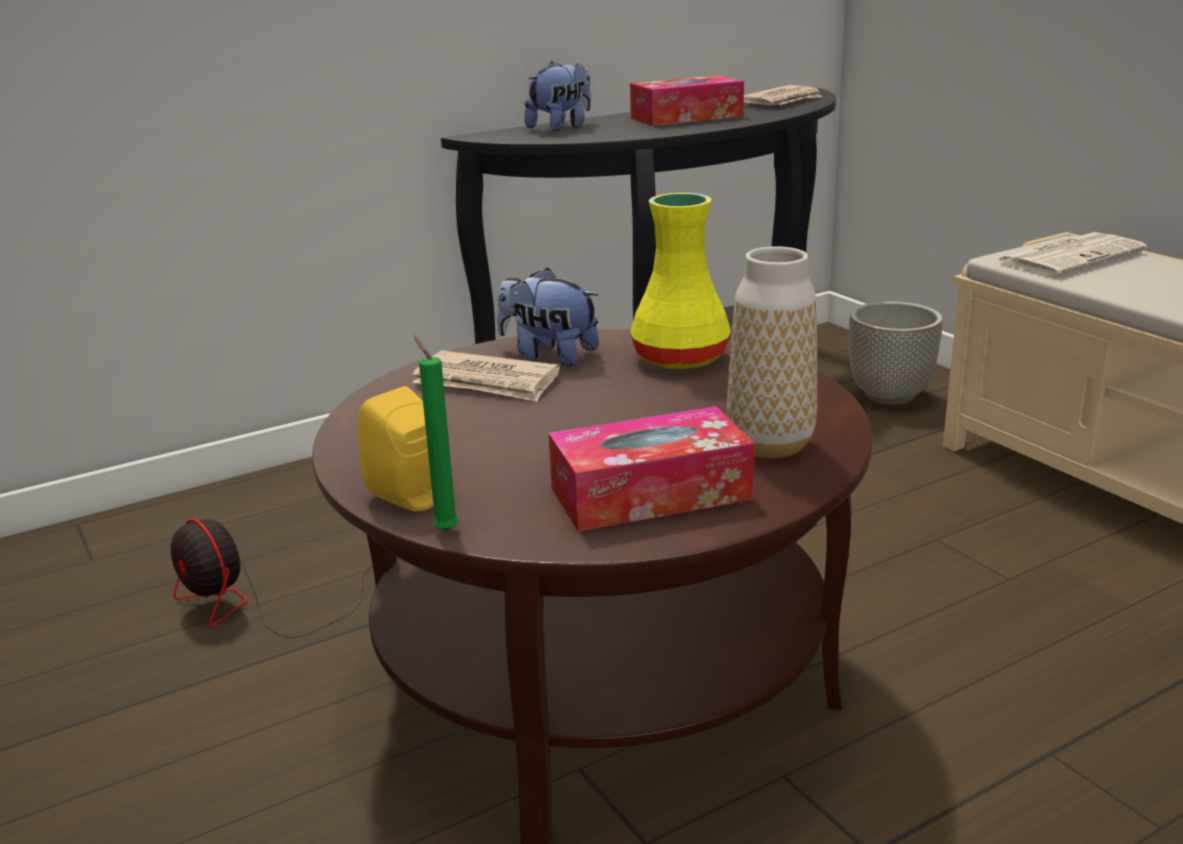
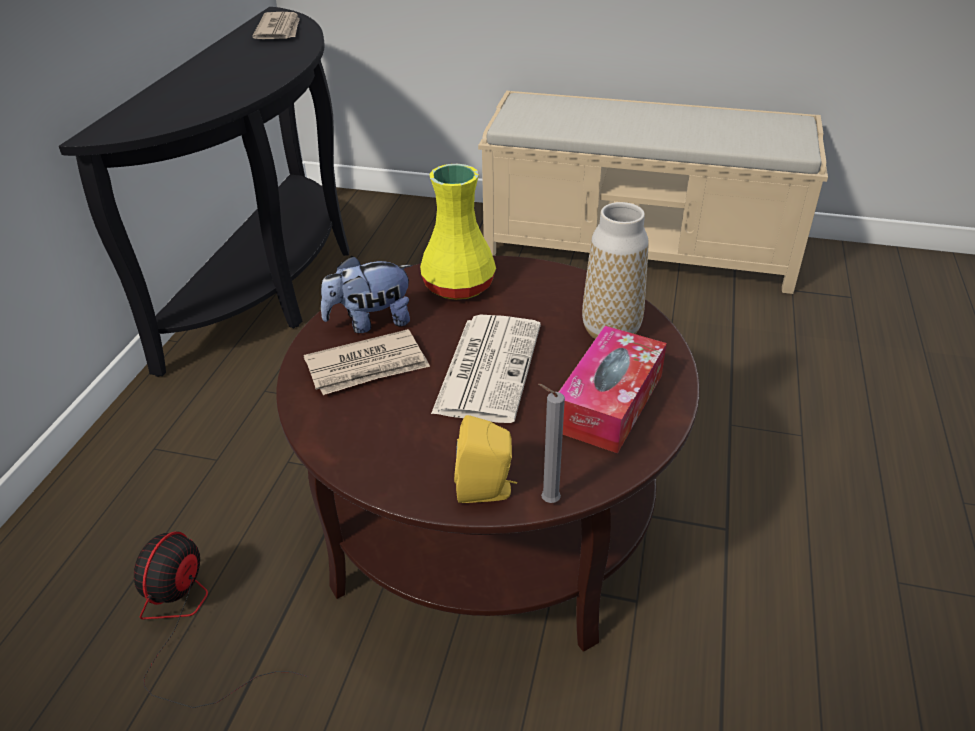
camera: 45 degrees left, 15 degrees up
(257, 605) = (189, 626): fan -> fan turned 105 degrees clockwise
(444, 530) = (547, 501): green candle -> grey candle
(561, 127) = (154, 104): plush toy -> none
(686, 117) = (240, 66): tissue box -> none
(890, 396) = (415, 231): planter -> none
(1070, 256) = (538, 112): newspaper -> newspaper (488, 367)

